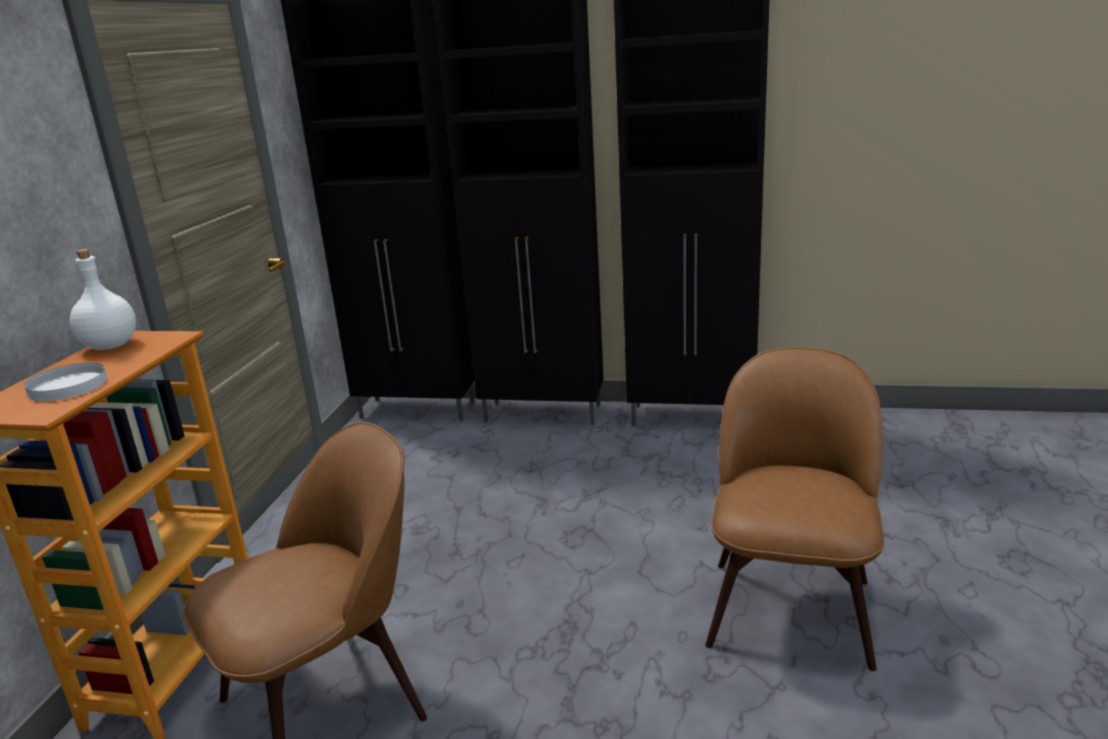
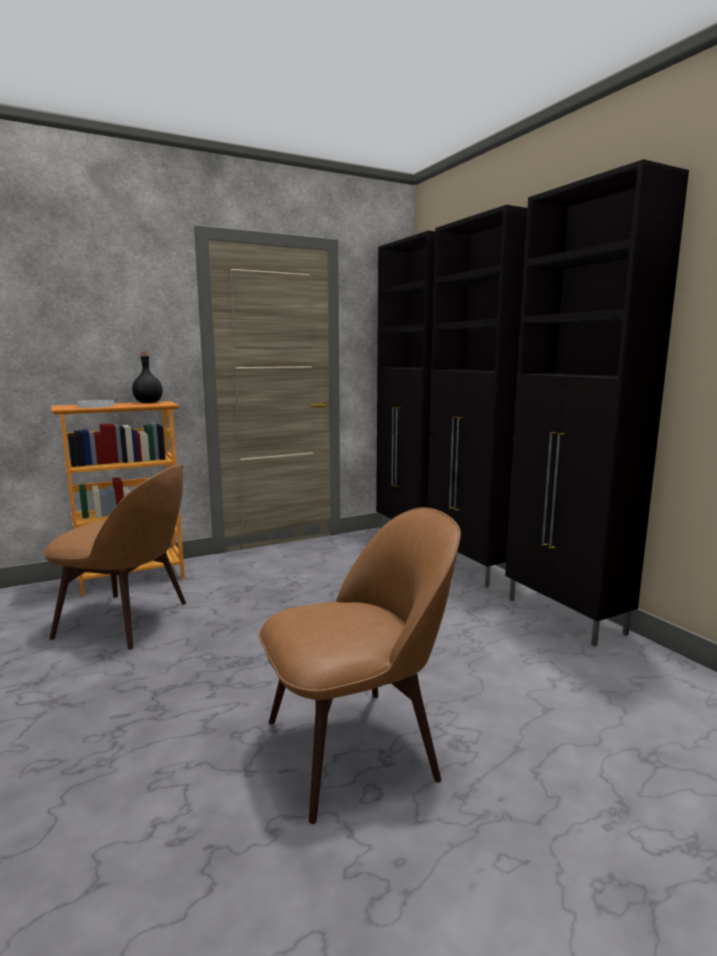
camera: 50 degrees right, 10 degrees down
(110, 346) = (148, 402): white bottle -> black bottle

